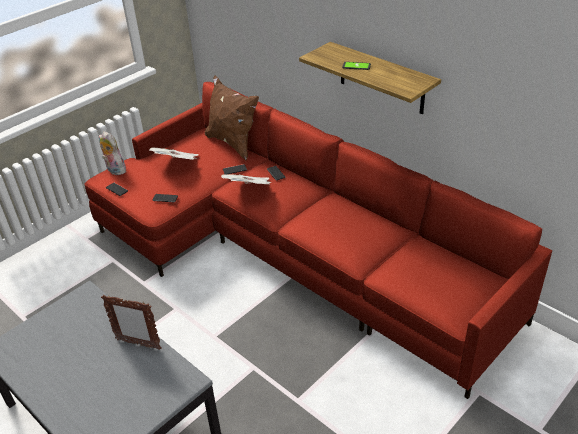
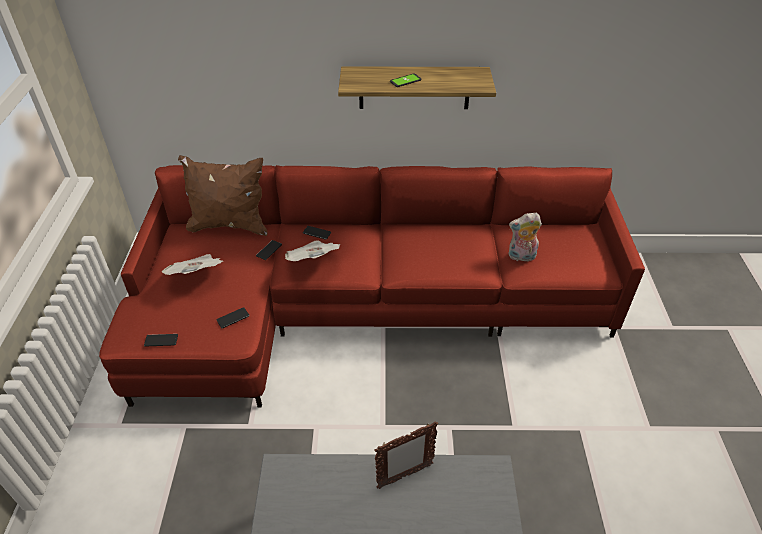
camera: 45 degrees left, 5 degrees up
(114, 170) = (126, 322): plush toy -> plush toy (521, 257)

